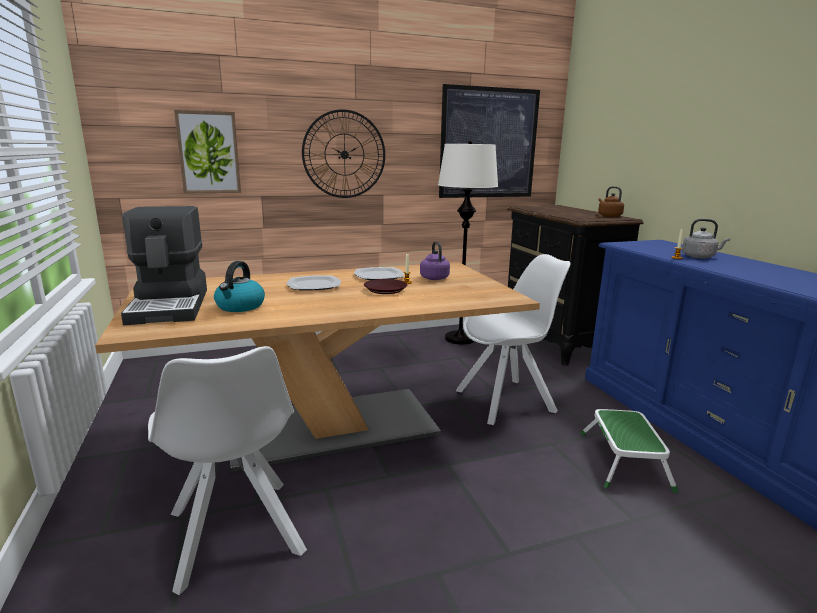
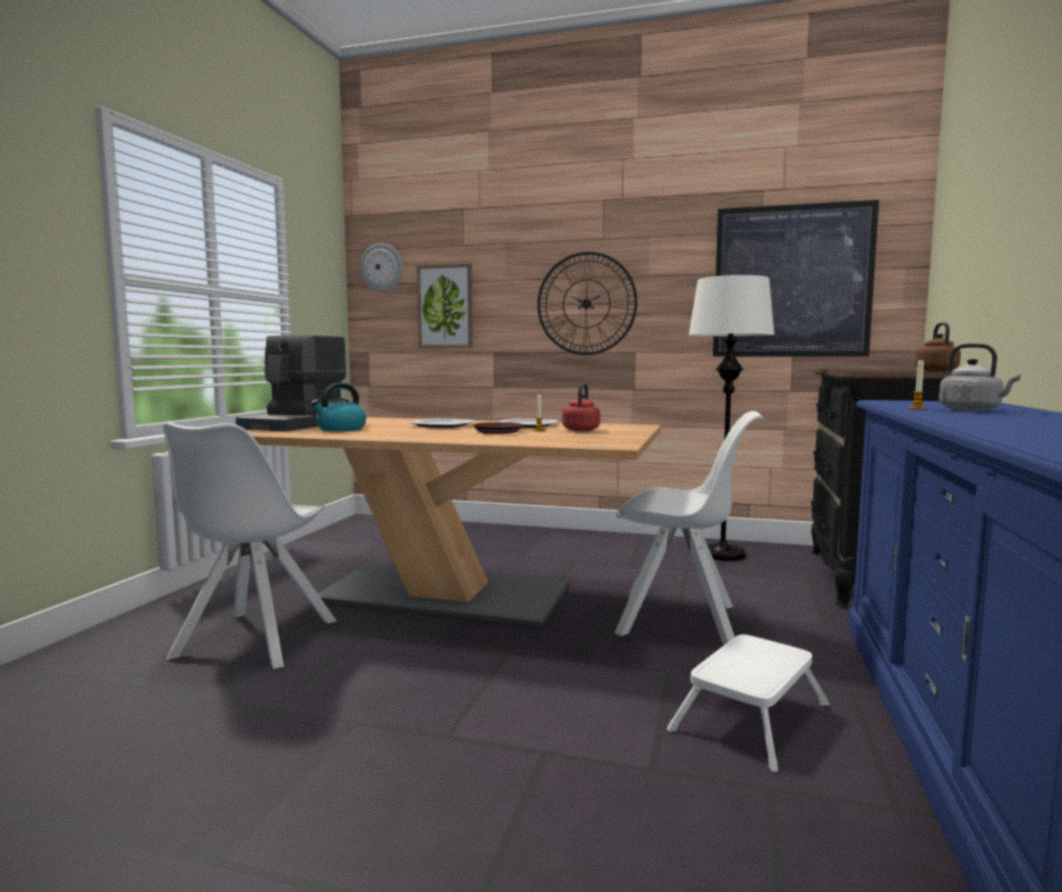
camera: 35 degrees right, 10 degrees down
(128, 108) = (382, 267): none -> wall clock
(434, 278) = (581, 430): purple kettle -> red kettle
(623, 460) = (749, 716): green step ladder -> white step ladder

